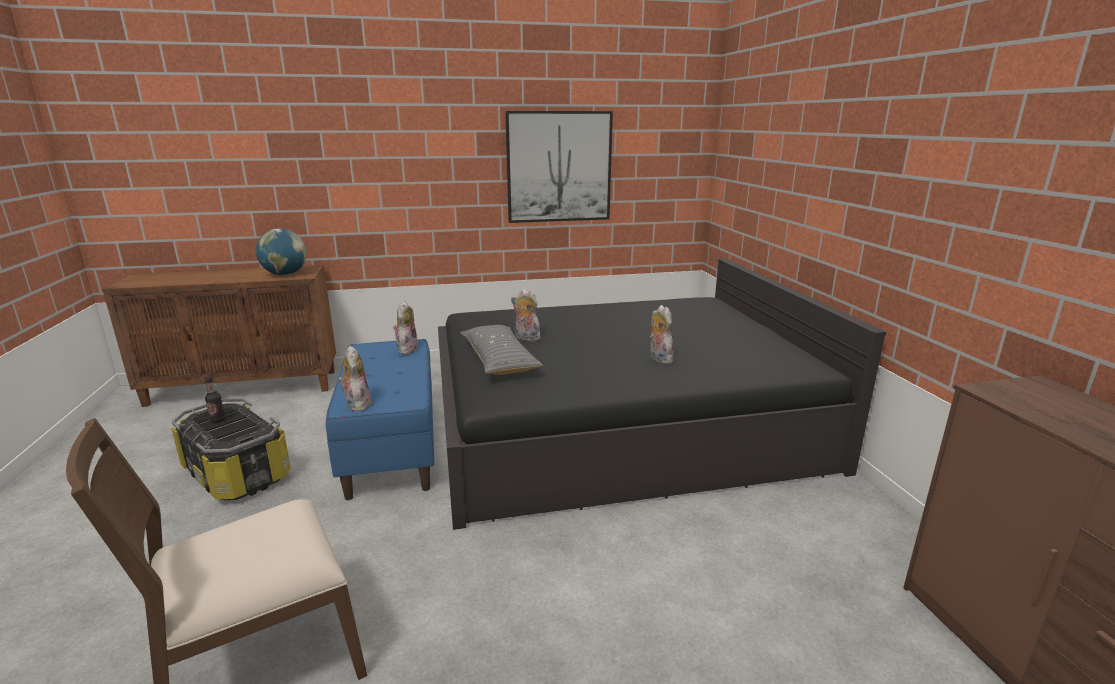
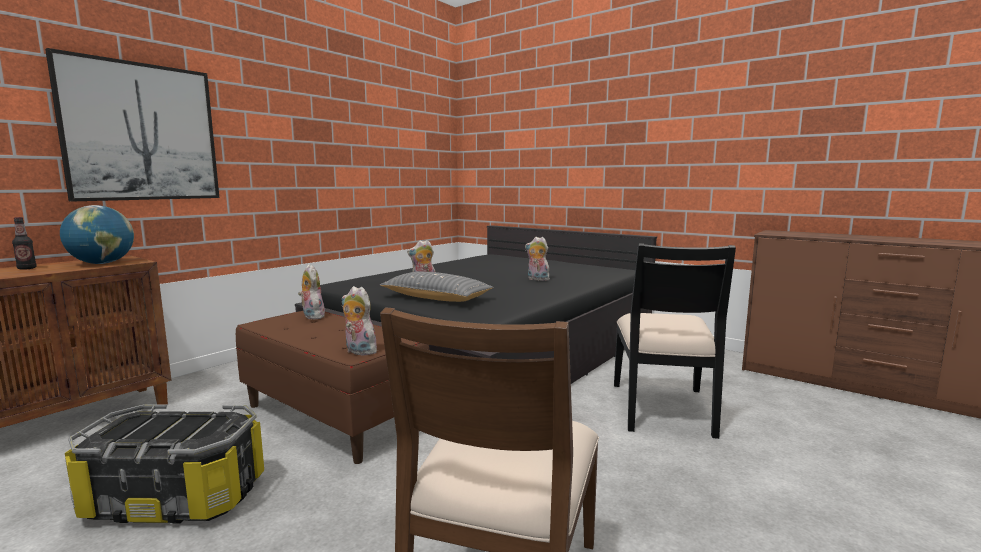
camera: 40 degrees left, 10 degrees down
(218, 420) = (145, 429): bottle -> bottle (27, 268)
(393, 447) = (333, 417): blue bench -> brown bench
(559, 167) = (361, 155): picture -> picture (141, 132)
(675, 585) = (663, 409): none -> black chair

